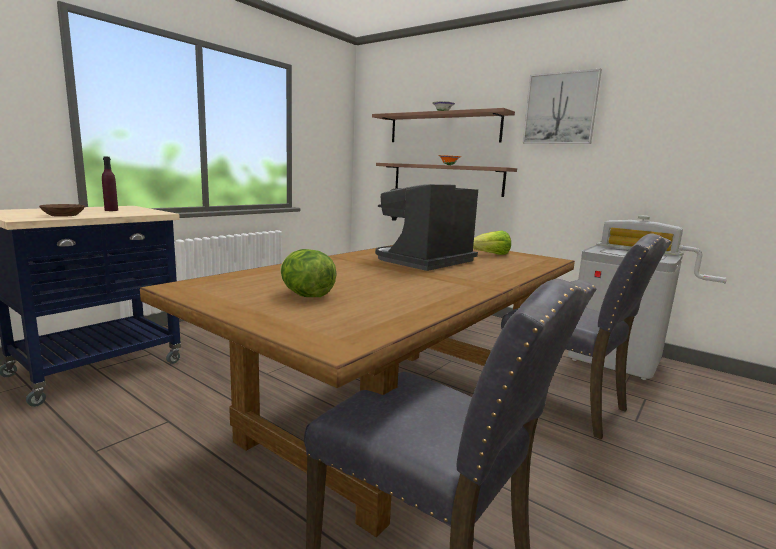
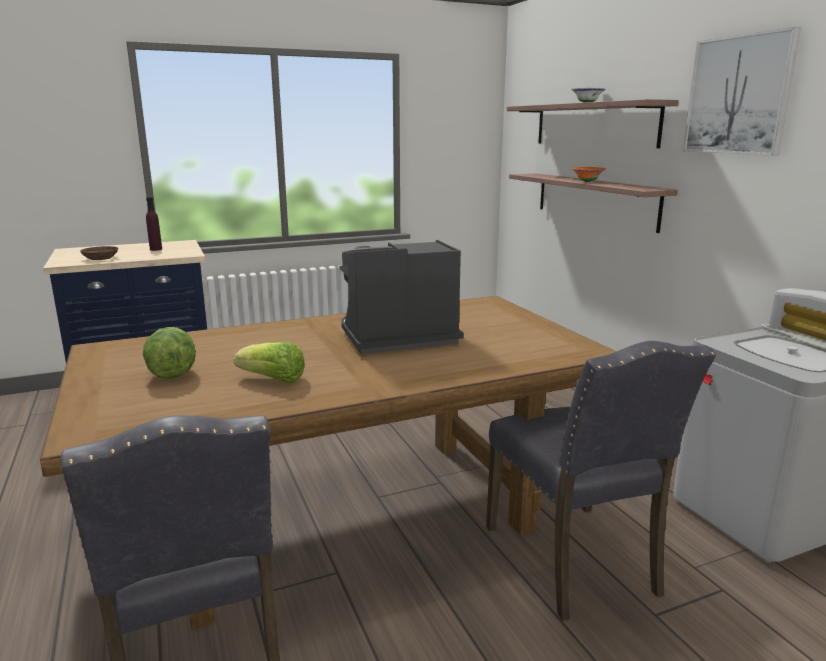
camera: 30 degrees right, 5 degrees up
(491, 255) = (516, 334): lettuce -> lettuce (273, 380)

